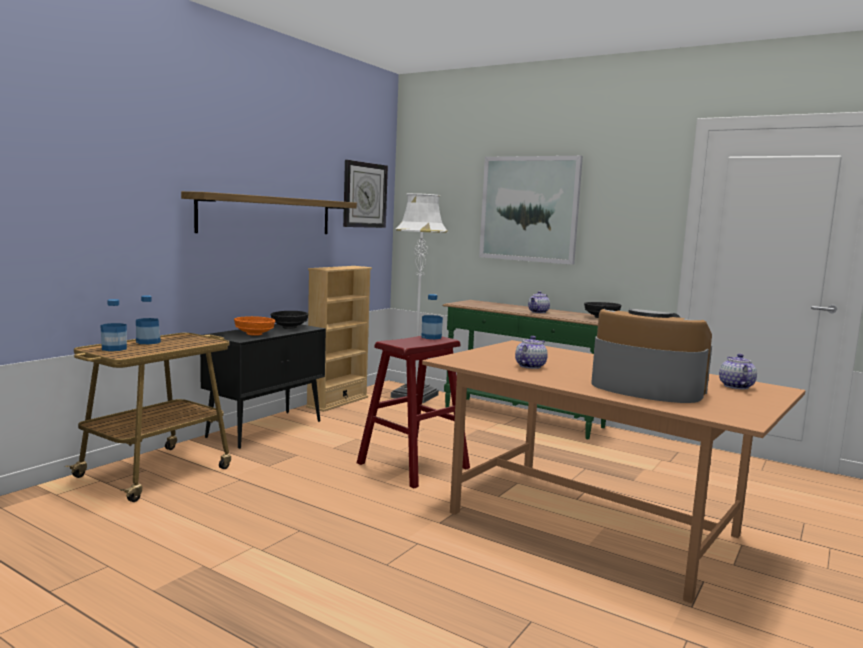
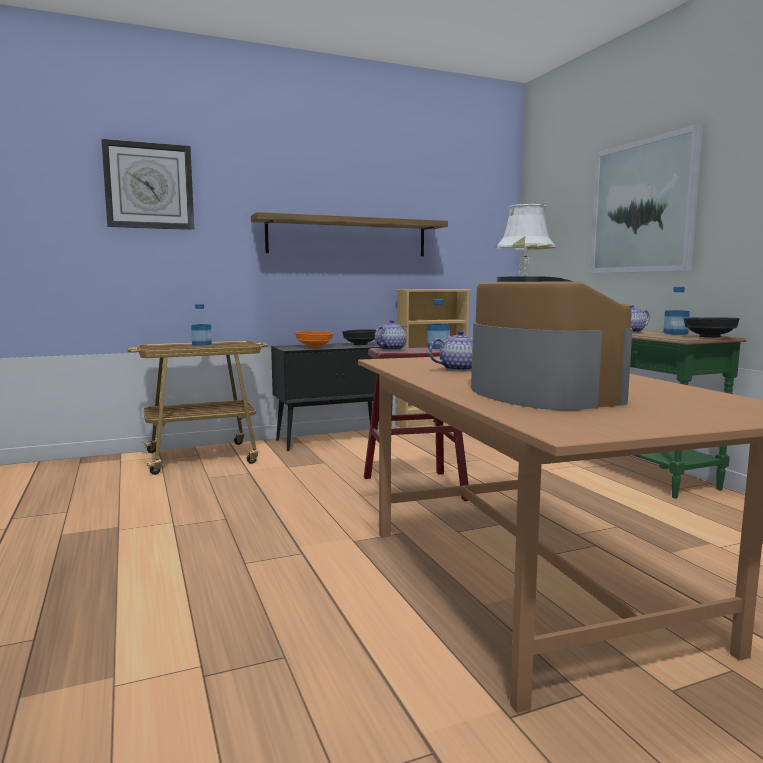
camera: 35 degrees right, 0 degrees up
(114, 348) = (165, 346): bottle -> bottle (675, 333)
(364, 195) = (475, 216): wall clock -> wall clock (149, 186)
(735, 386) = (710, 404): teapot -> teapot (391, 349)

